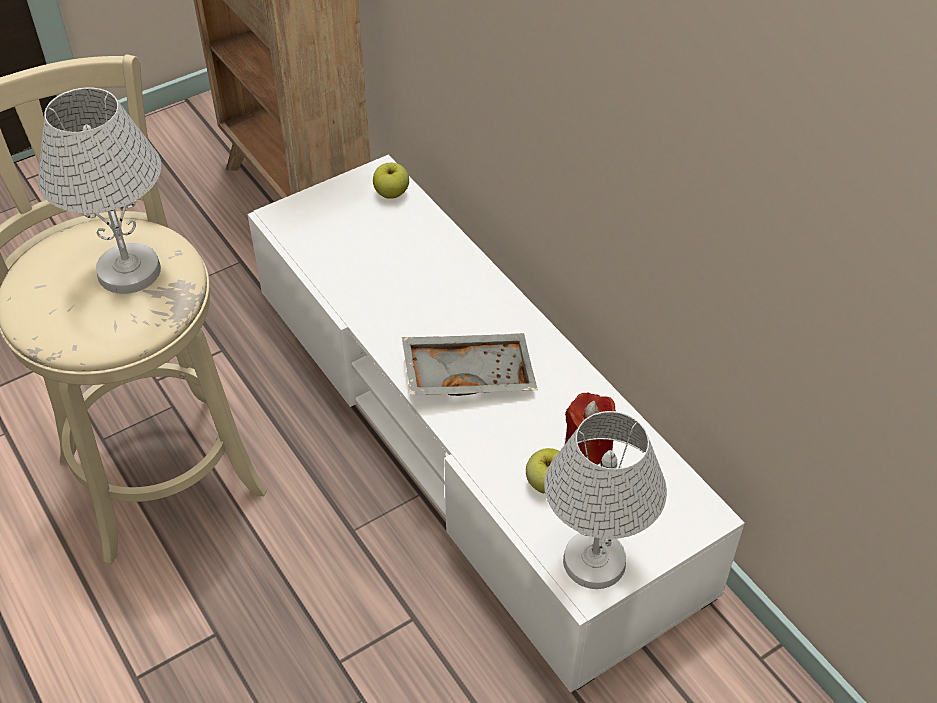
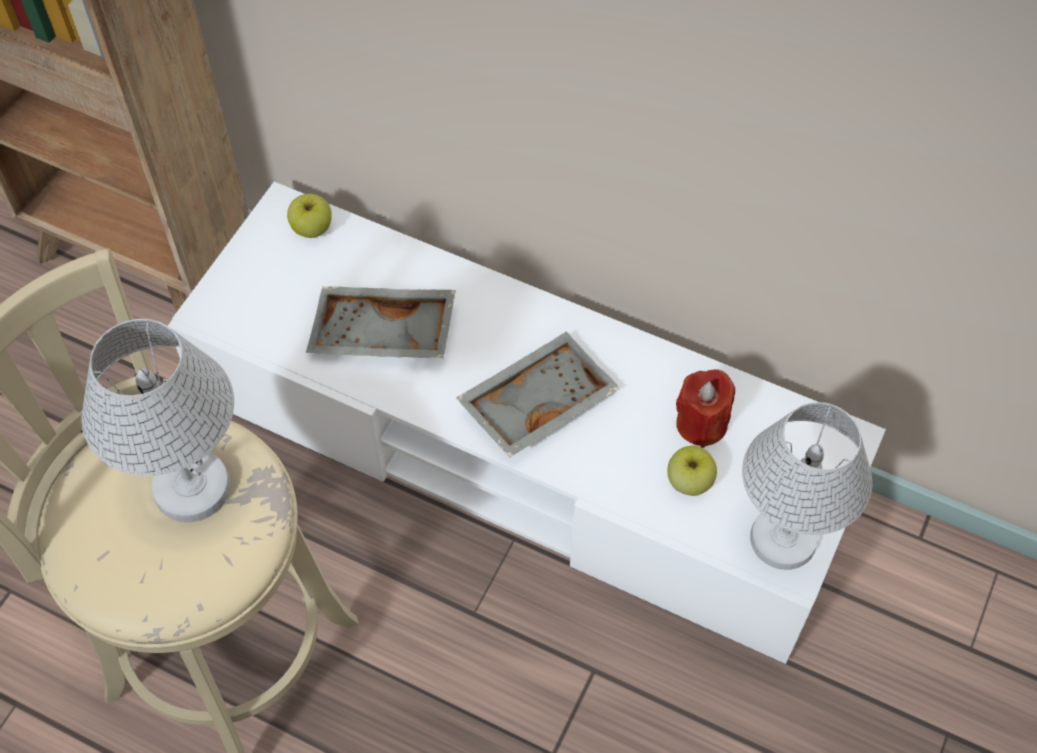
camera: 30 degrees left, 10 degrees up
(388, 281) = (382, 335): none -> grey tray

